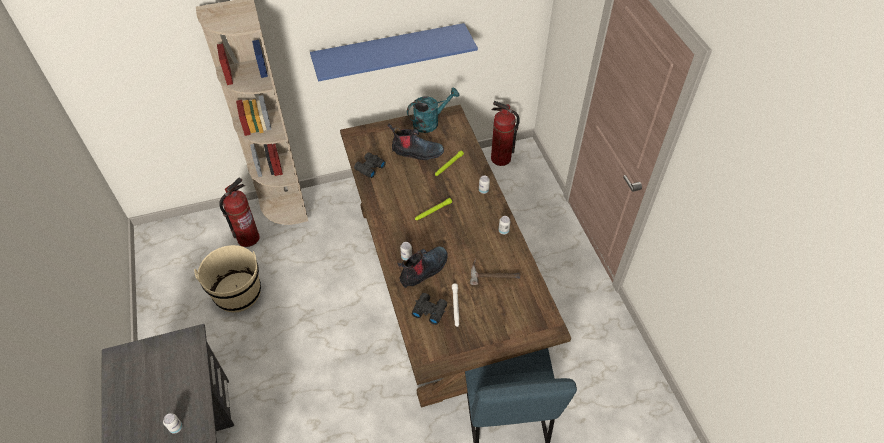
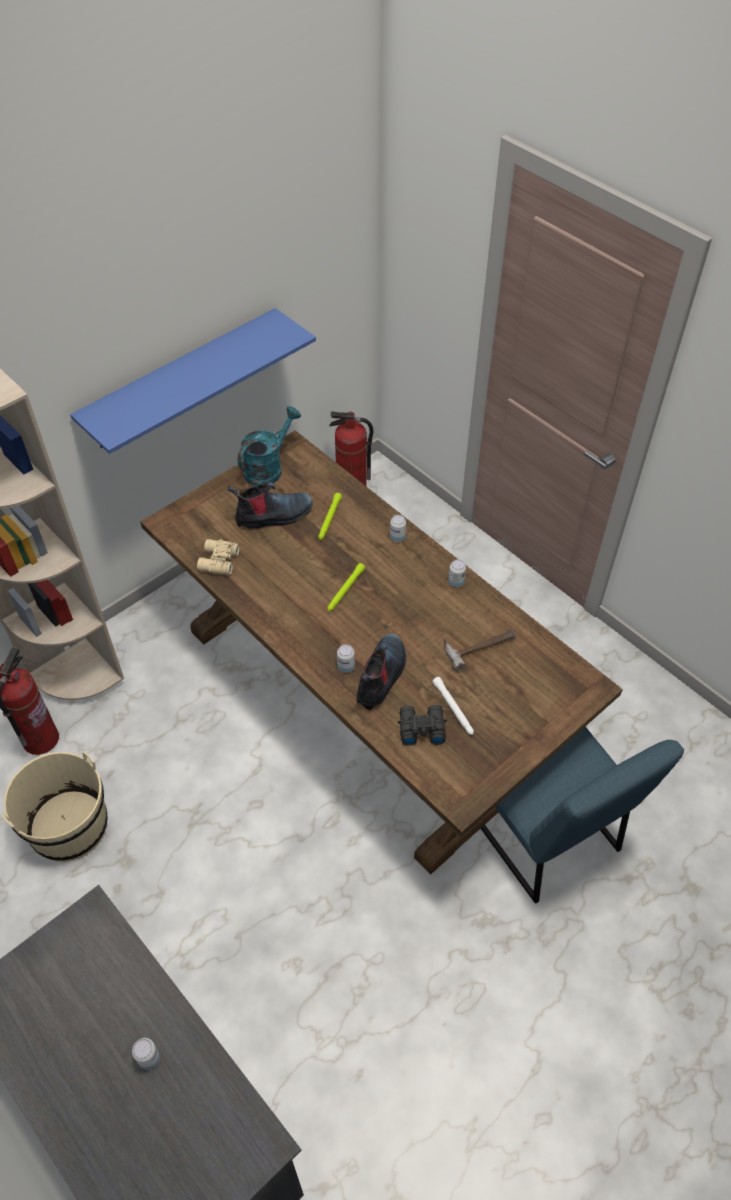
camera: 25 degrees left, 0 degrees up
(369, 168) = (218, 562): black binoculars -> beige binoculars

